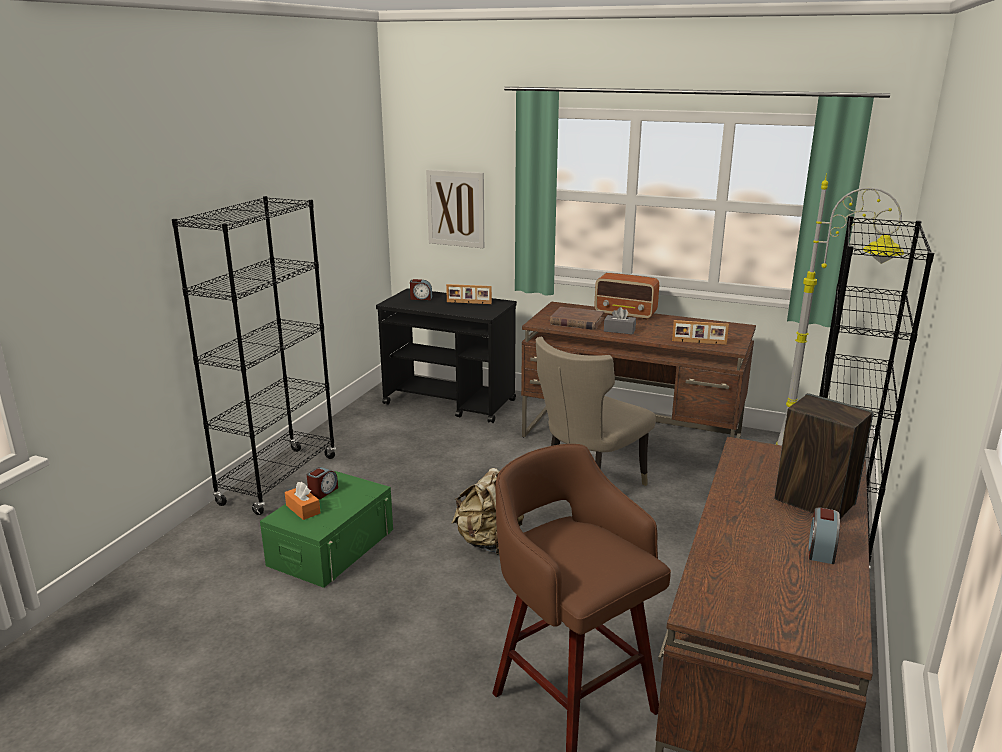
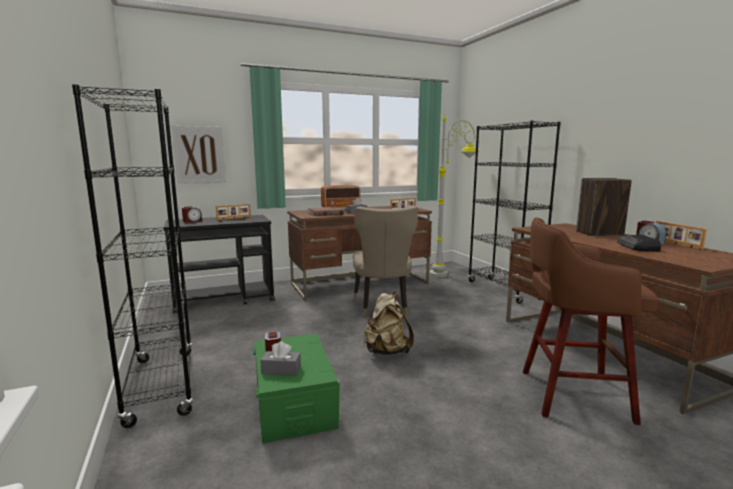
camera: 45 degrees left, 10 degrees down
(303, 509) = (281, 370): orange tissue box -> grey tissue box
(754, 548) = (638, 247): none -> radio
(849, 574) = (676, 244): none -> picture frame

